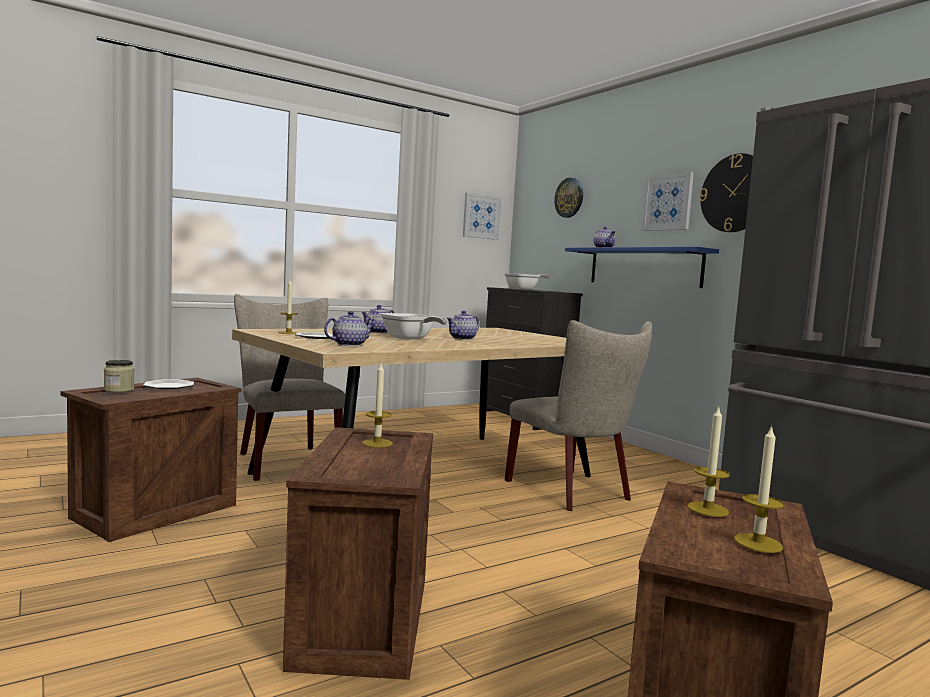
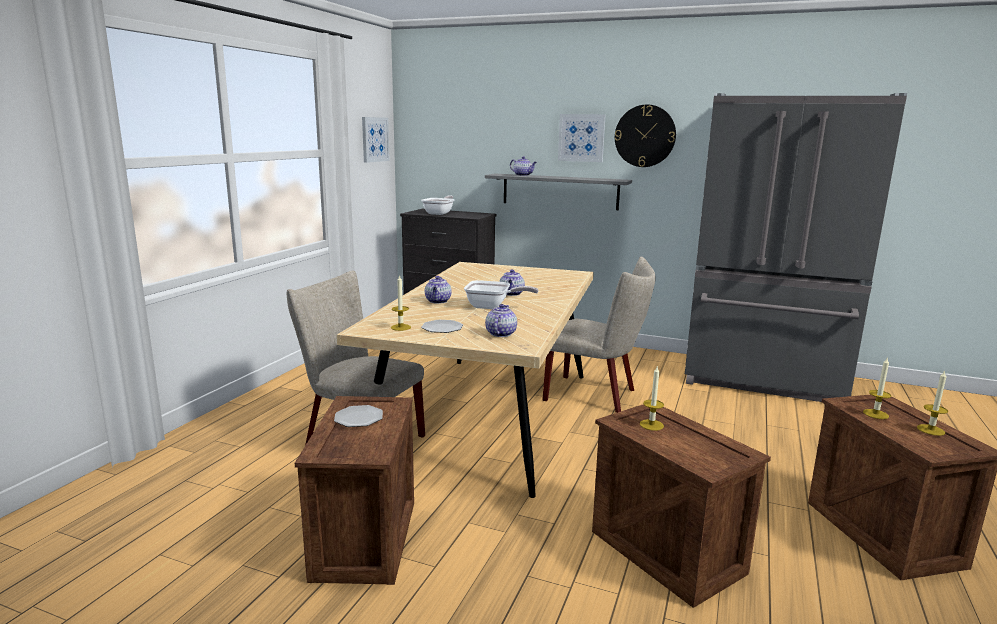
camera: 35 degrees left, 10 degrees up
(119, 390) = (337, 440): jar -> none
(569, 198) = (469, 123): wall clock -> none
(644, 267) = (560, 191): blue shelf -> grey shelf

